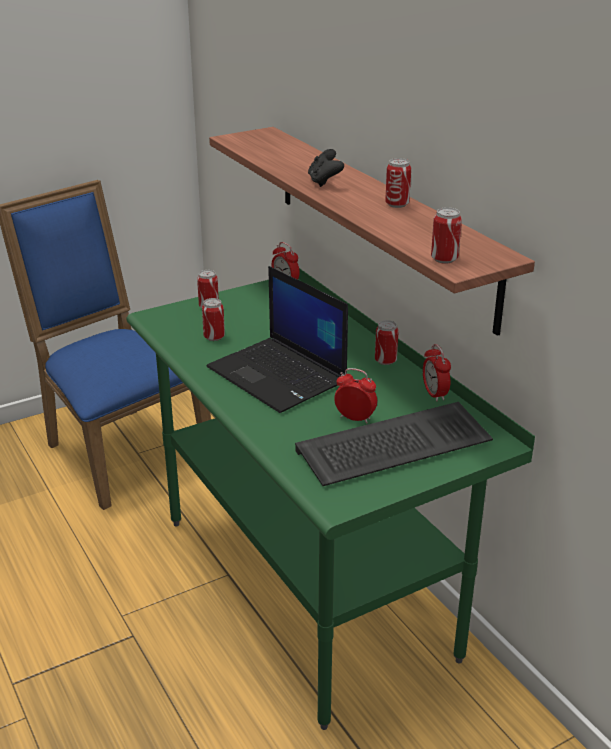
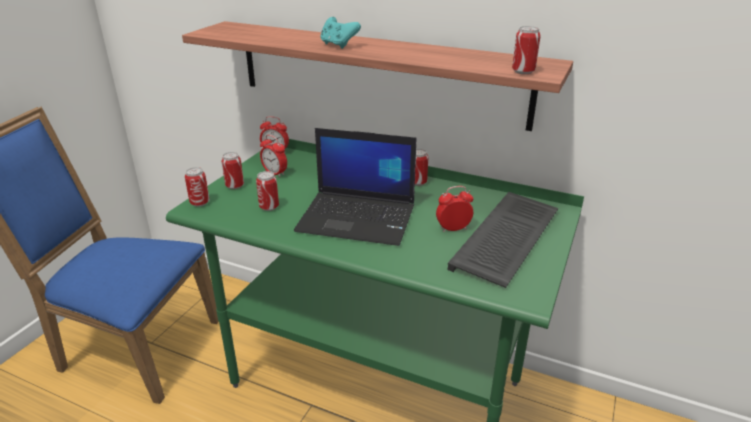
camera: 35 degrees left, 0 degrees up
(324, 182) = (338, 45): black game controller -> turquoise game controller
(397, 204) = (419, 48): can -> can (200, 203)
(434, 394) = (479, 193): alarm clock -> alarm clock (275, 173)

